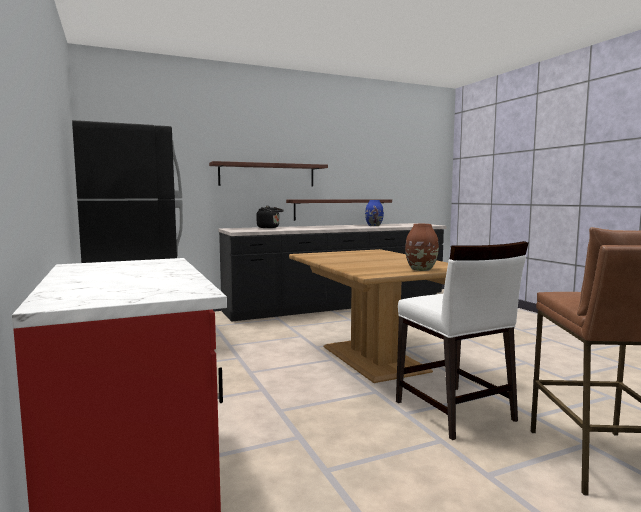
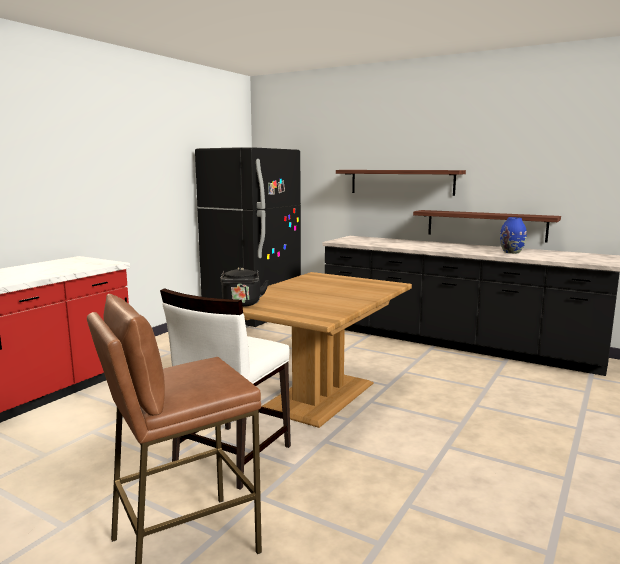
camera: 55 degrees right, 5 degrees up
(269, 227) = (388, 240): black kettle -> black kettle (242, 304)
(421, 269) = (283, 311): brown vase -> none

